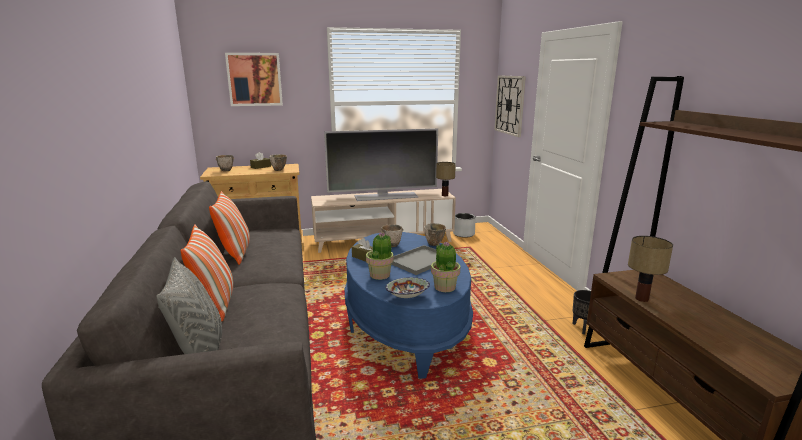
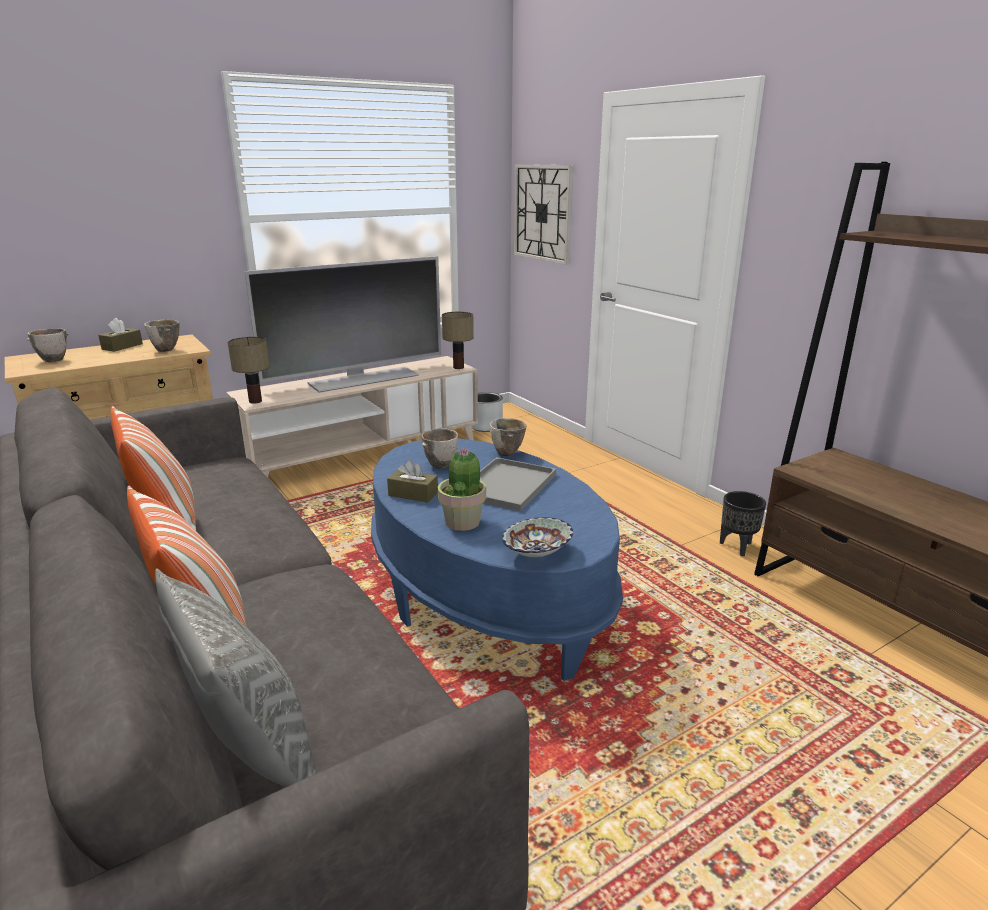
camera: 20 degrees left, 5 degrees up
(254, 79) = (85, 174): picture -> none
(445, 287) = (581, 525): potted plant -> none
(641, 298) = (862, 496): table lamp -> table lamp (255, 401)

